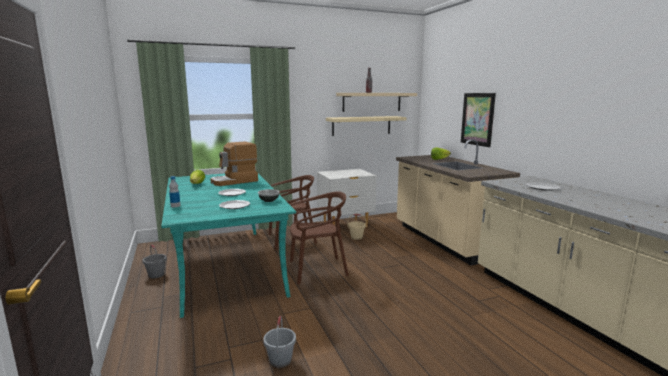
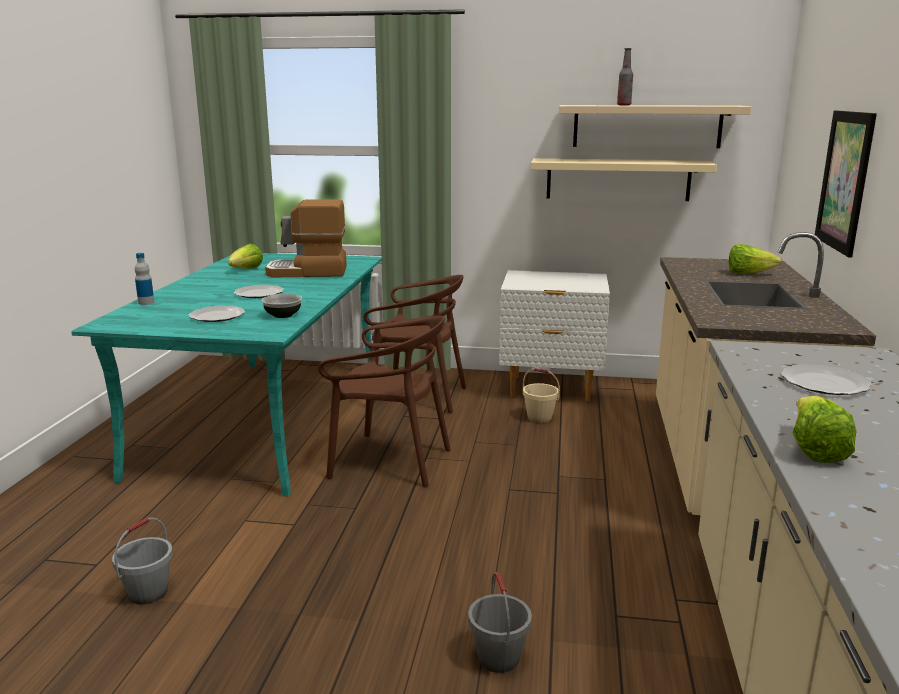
camera: 30 degrees right, 5 degrees up
(156, 275) = (163, 409): grey bucket -> grey bucket (499, 658)
(584, 205) = (814, 450): none -> lettuce

